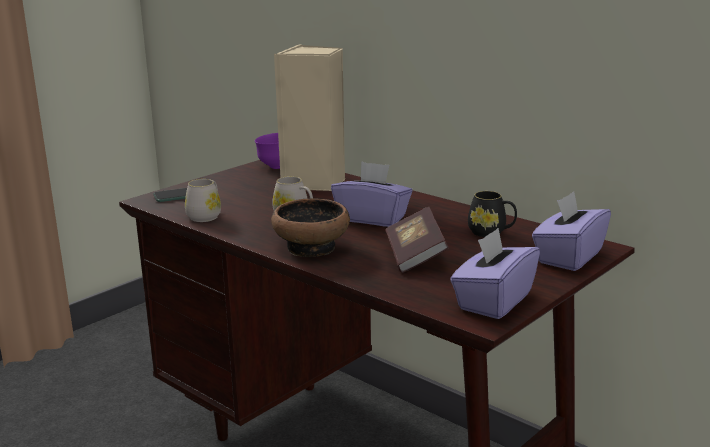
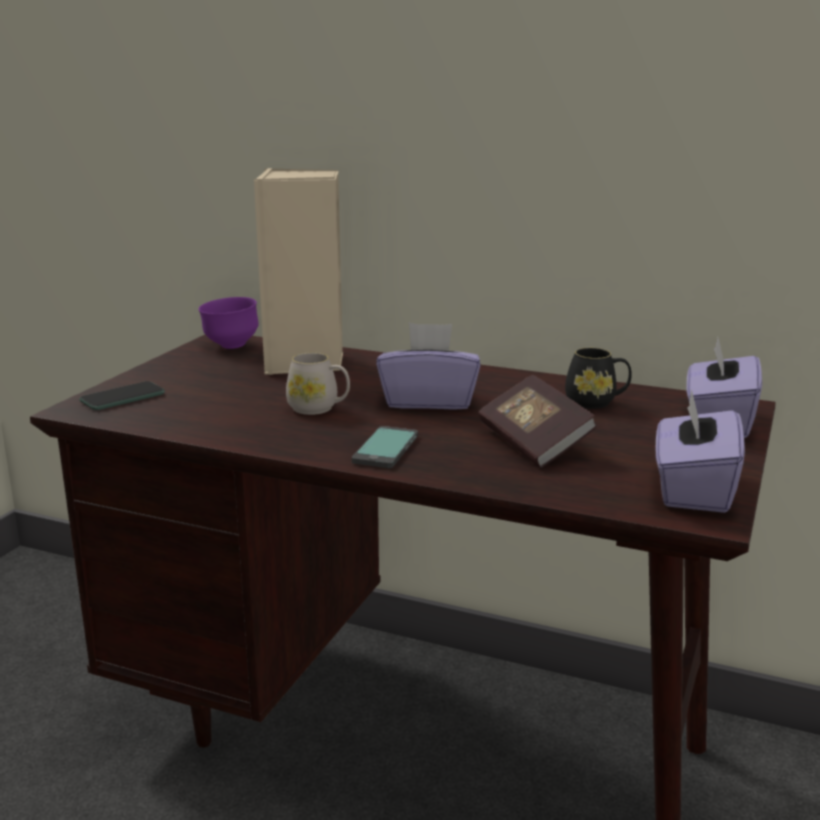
camera: 20 degrees left, 0 degrees up
(206, 215) = (188, 422): white mug -> none
(312, 247) = (386, 449): bowl -> phone

